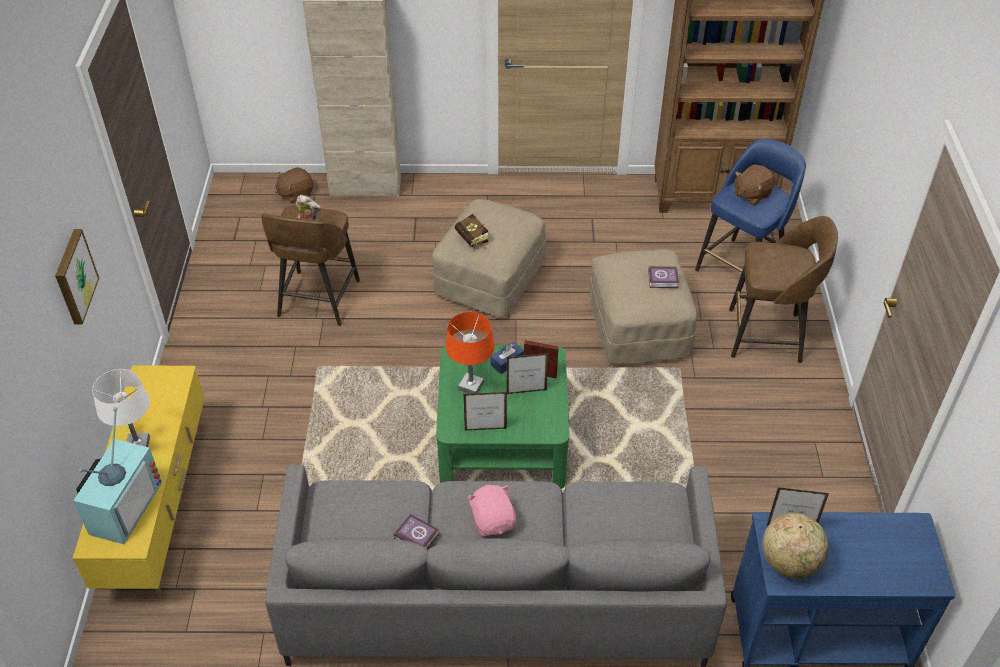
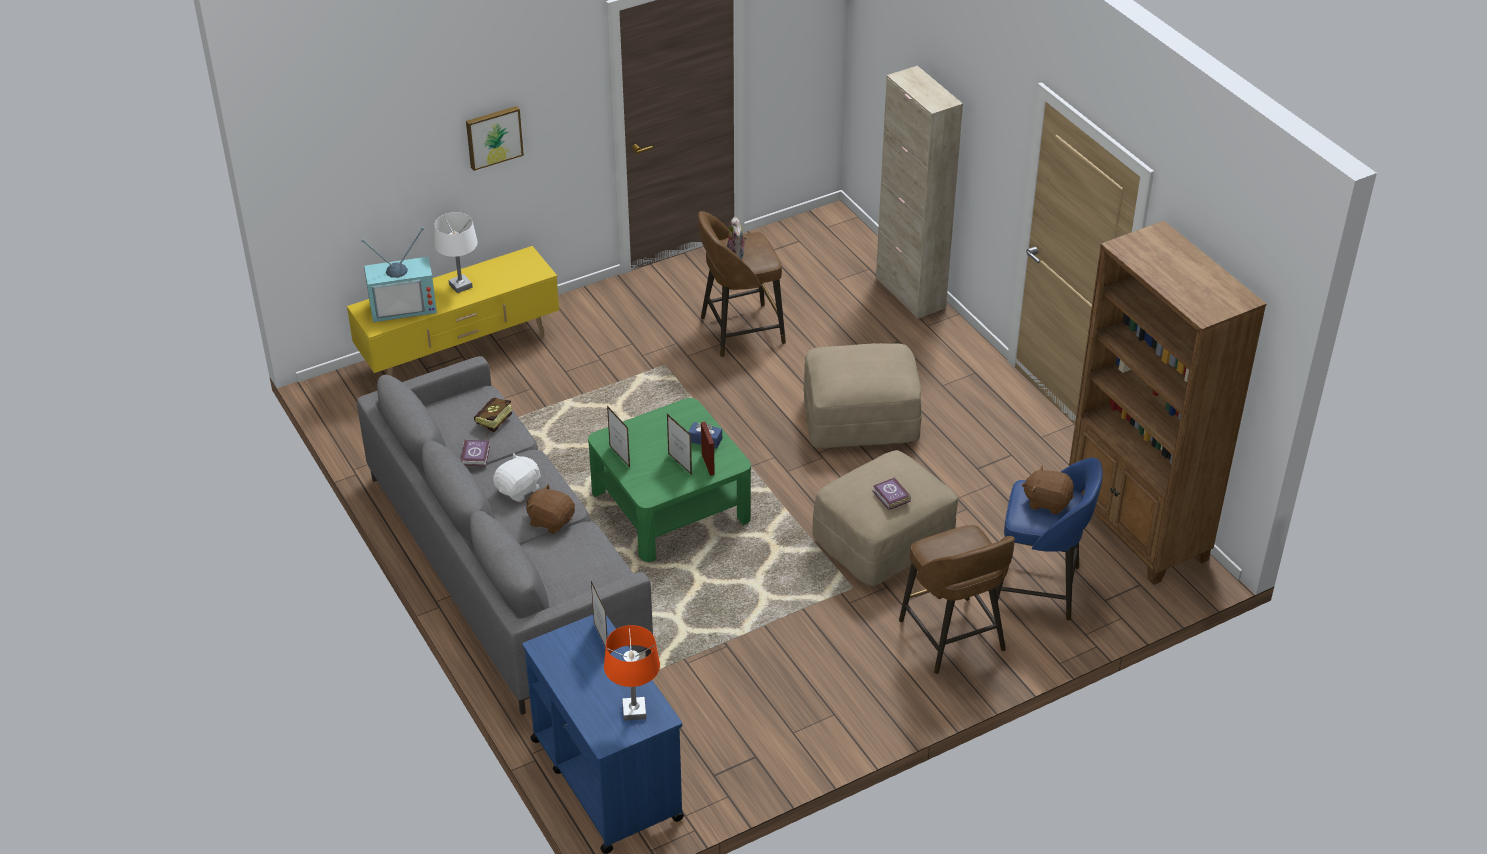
camera: 60 degrees right, 5 degrees down
(295, 193) = (859, 257): brown plush toy -> brown plush toy (551, 521)
(471, 386) = (660, 430): orange table lamp -> orange table lamp (634, 711)
(473, 241) = (834, 361): book -> book (491, 424)
(493, 520) = (519, 490): pink plush toy -> white plush toy
(789, 562) = (564, 647): globe -> none

